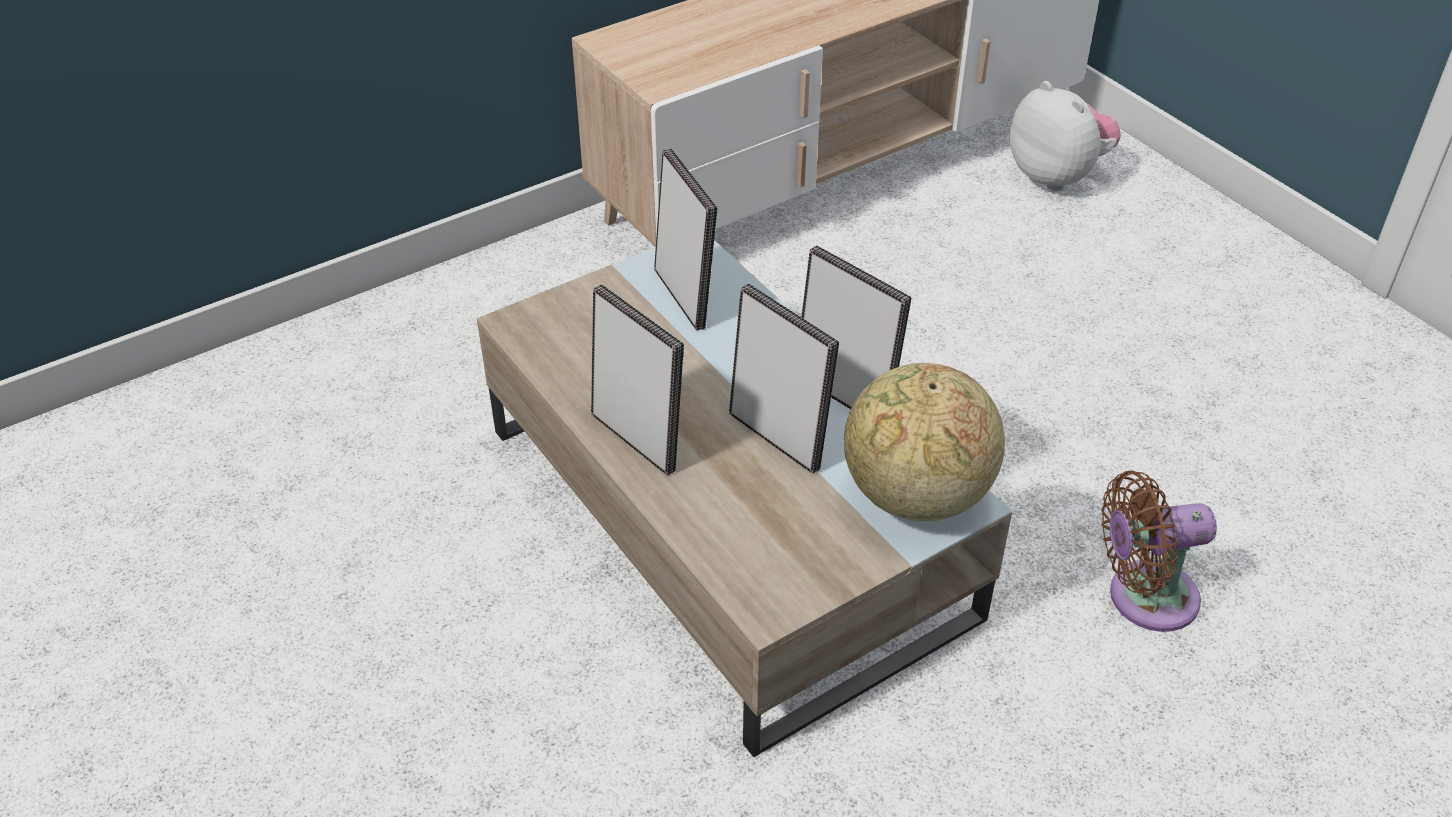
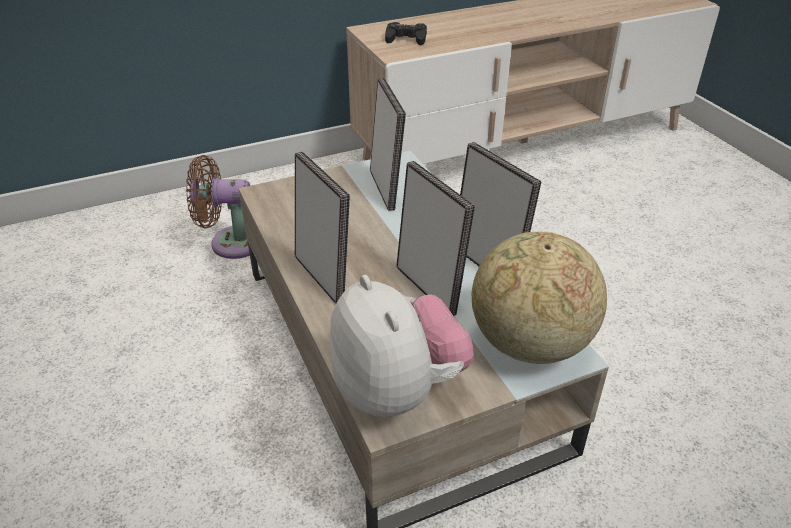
camera: 10 degrees right, 5 degrees down
(668, 54) = (406, 39): none -> black game controller
(1057, 176) = (669, 159): plush toy -> plush toy (398, 390)
(1143, 597) = (714, 455): brown fan -> brown fan (231, 242)

